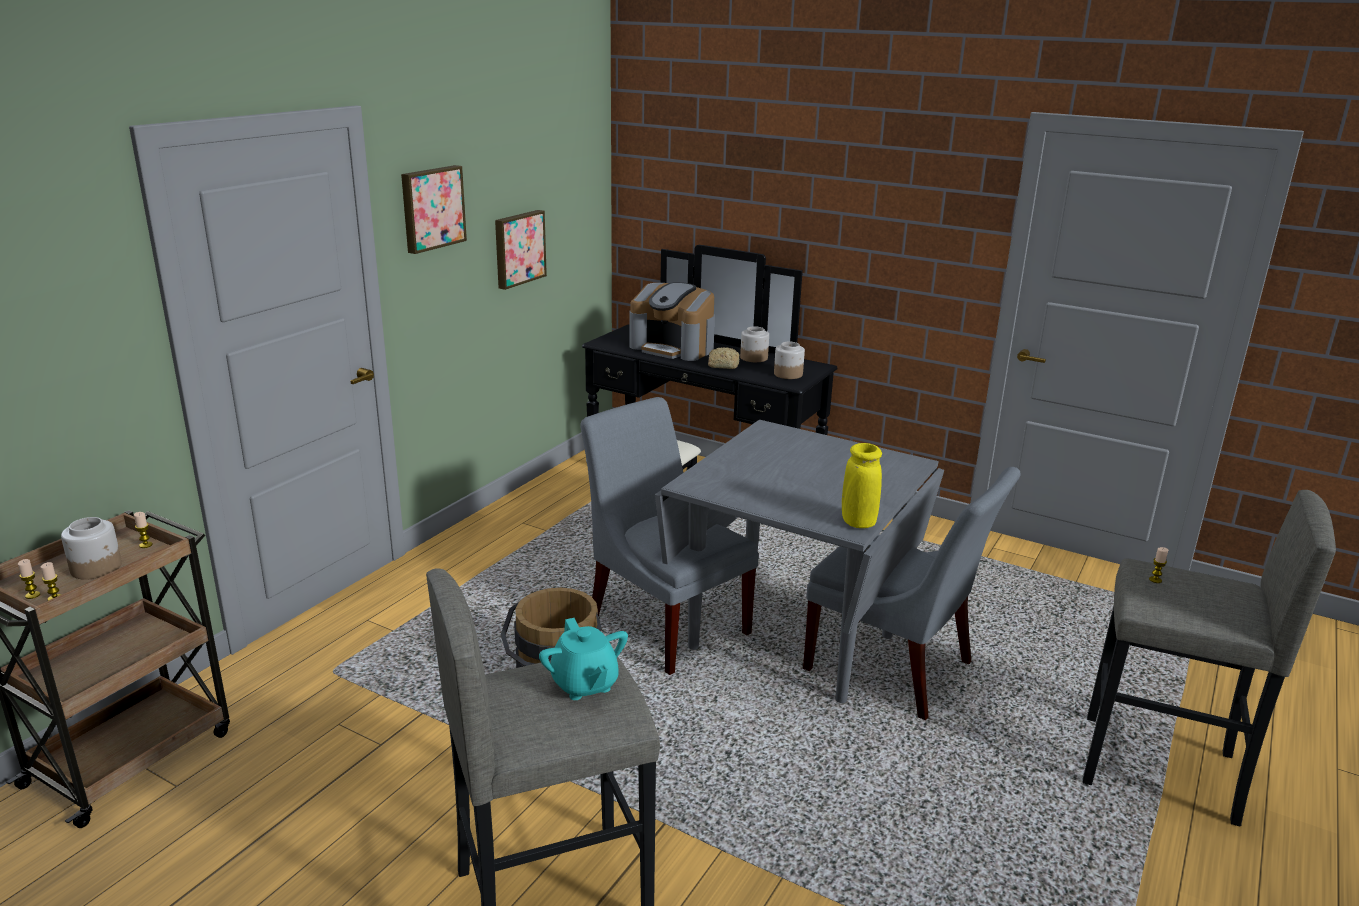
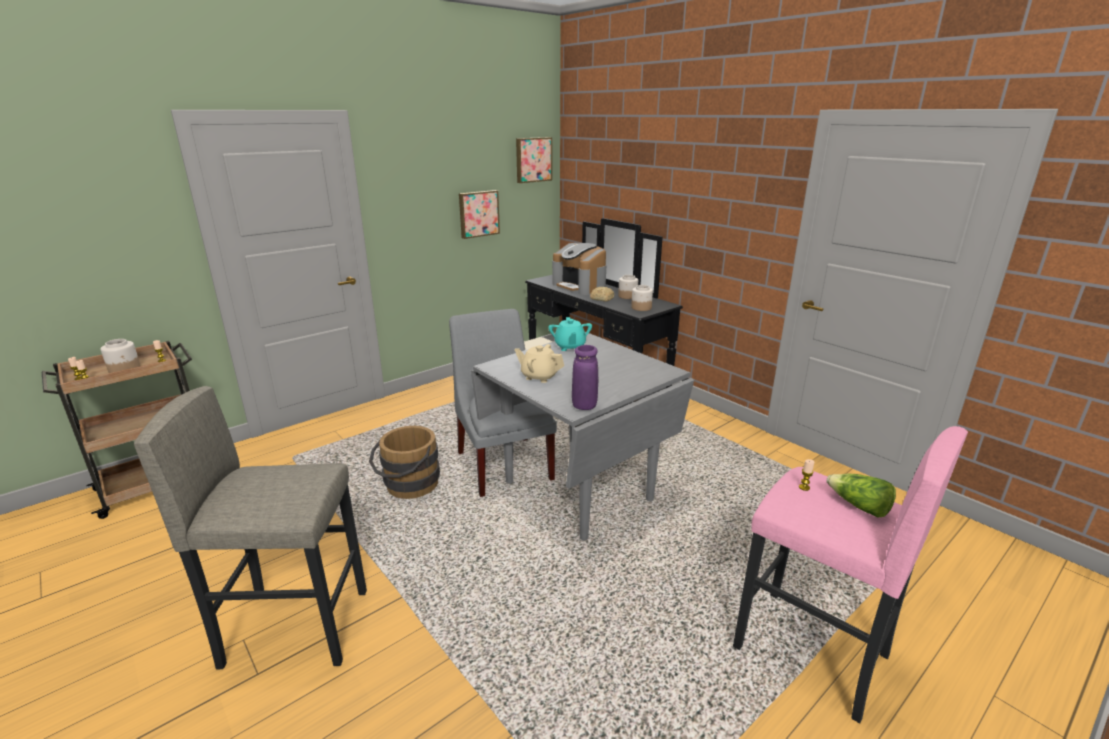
camera: 20 degrees right, 0 degrees up
(431, 208) = (406, 181): picture -> picture (533, 159)
(584, 684) = (292, 483): turquoise teapot -> turquoise teapot (570, 347)
(765, 491) = (539, 376): none -> beige teapot
(858, 522) = (584, 405): yellow vase -> purple vase
(894, 670) = (639, 524): grey chair -> none
(1159, 769) = (810, 652): grey stool -> pink stool
(1219, 590) = (859, 506): none -> lettuce

